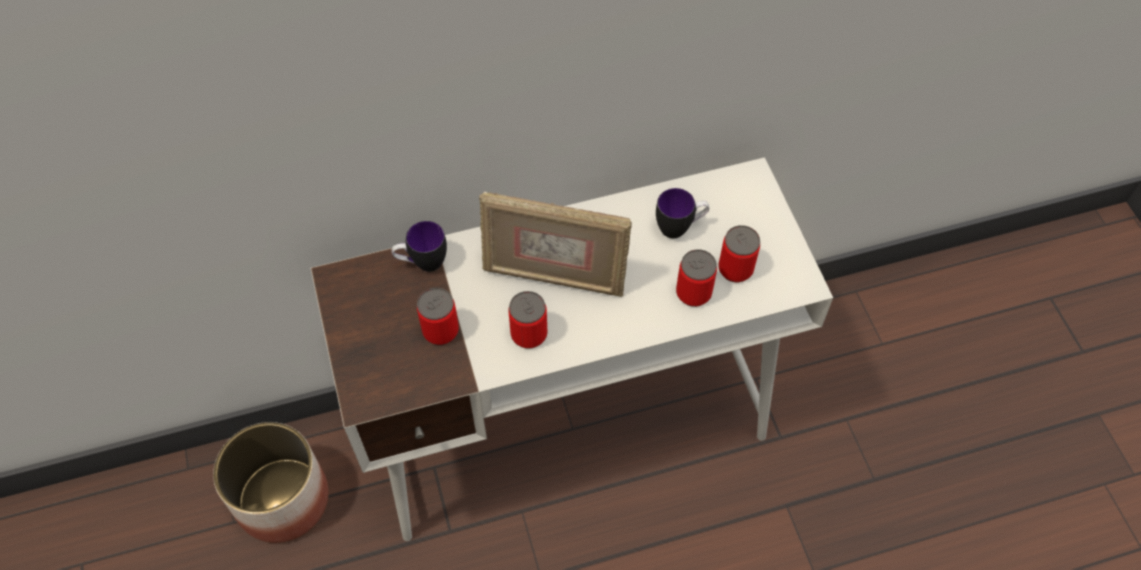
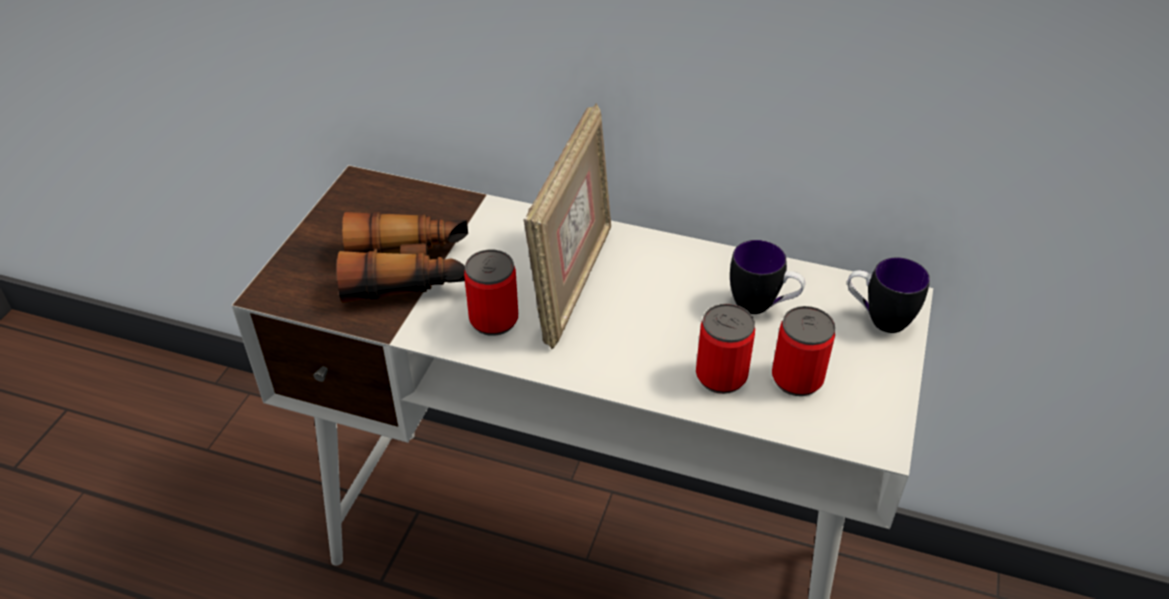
camera: 35 degrees right, 15 degrees down
(282, 498) = (264, 454): planter -> none
(422, 263) = (452, 208): mug -> mug (878, 319)
(440, 330) = (409, 271): can -> binoculars
(554, 277) = (572, 283): picture frame -> picture frame turned 120 degrees counterclockwise

